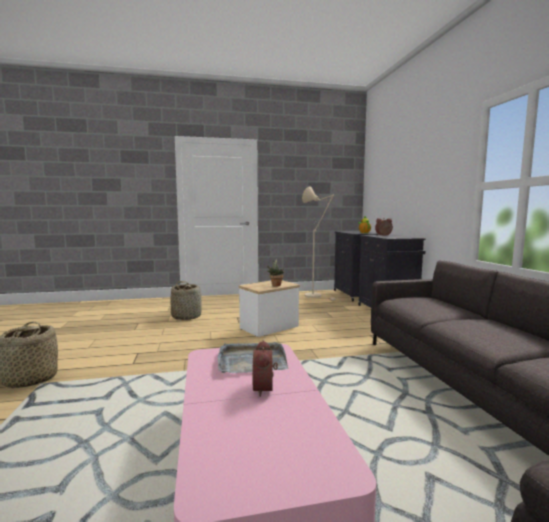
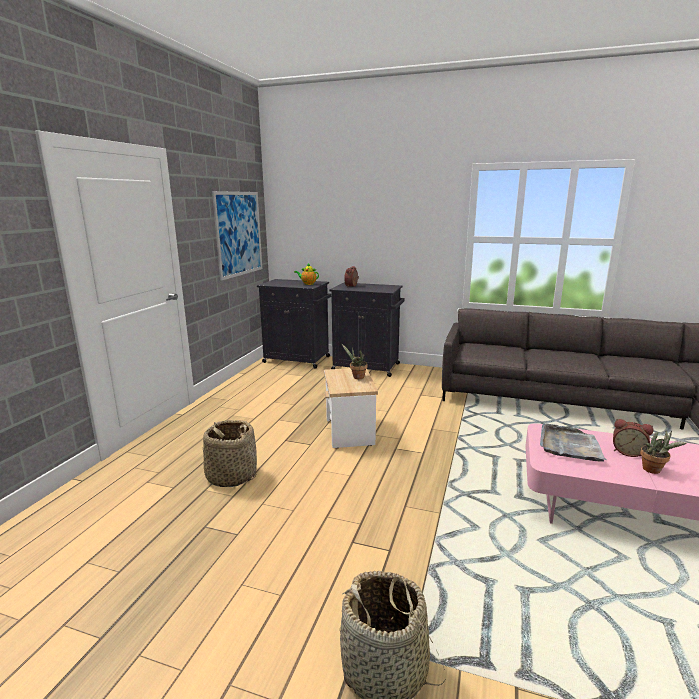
camera: 60 degrees left, 10 degrees up
(229, 403) = (654, 470): none -> potted plant
(316, 296) = (267, 376): beige floor lamp -> none
(324, 193) = (239, 234): none -> picture

